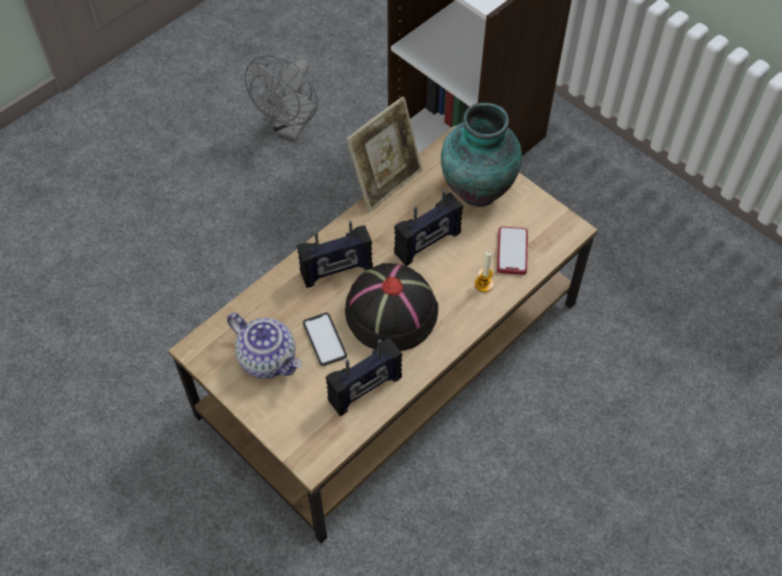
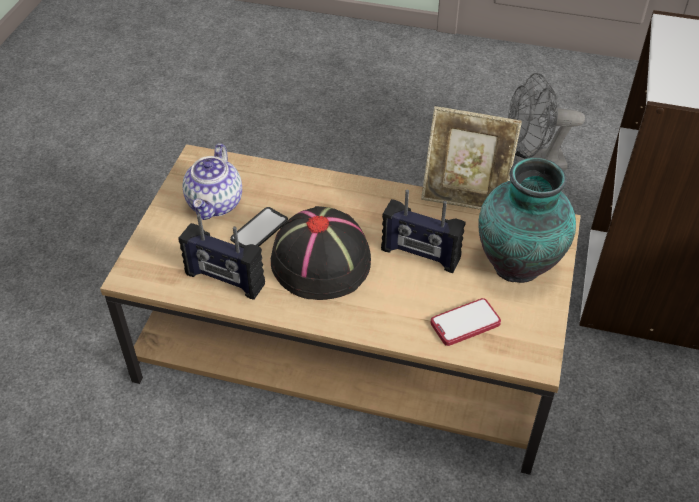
camera: 60 degrees right, 10 degrees down
(336, 271) = (338, 206): radio -> none
(484, 284) = (407, 317): candle -> none

